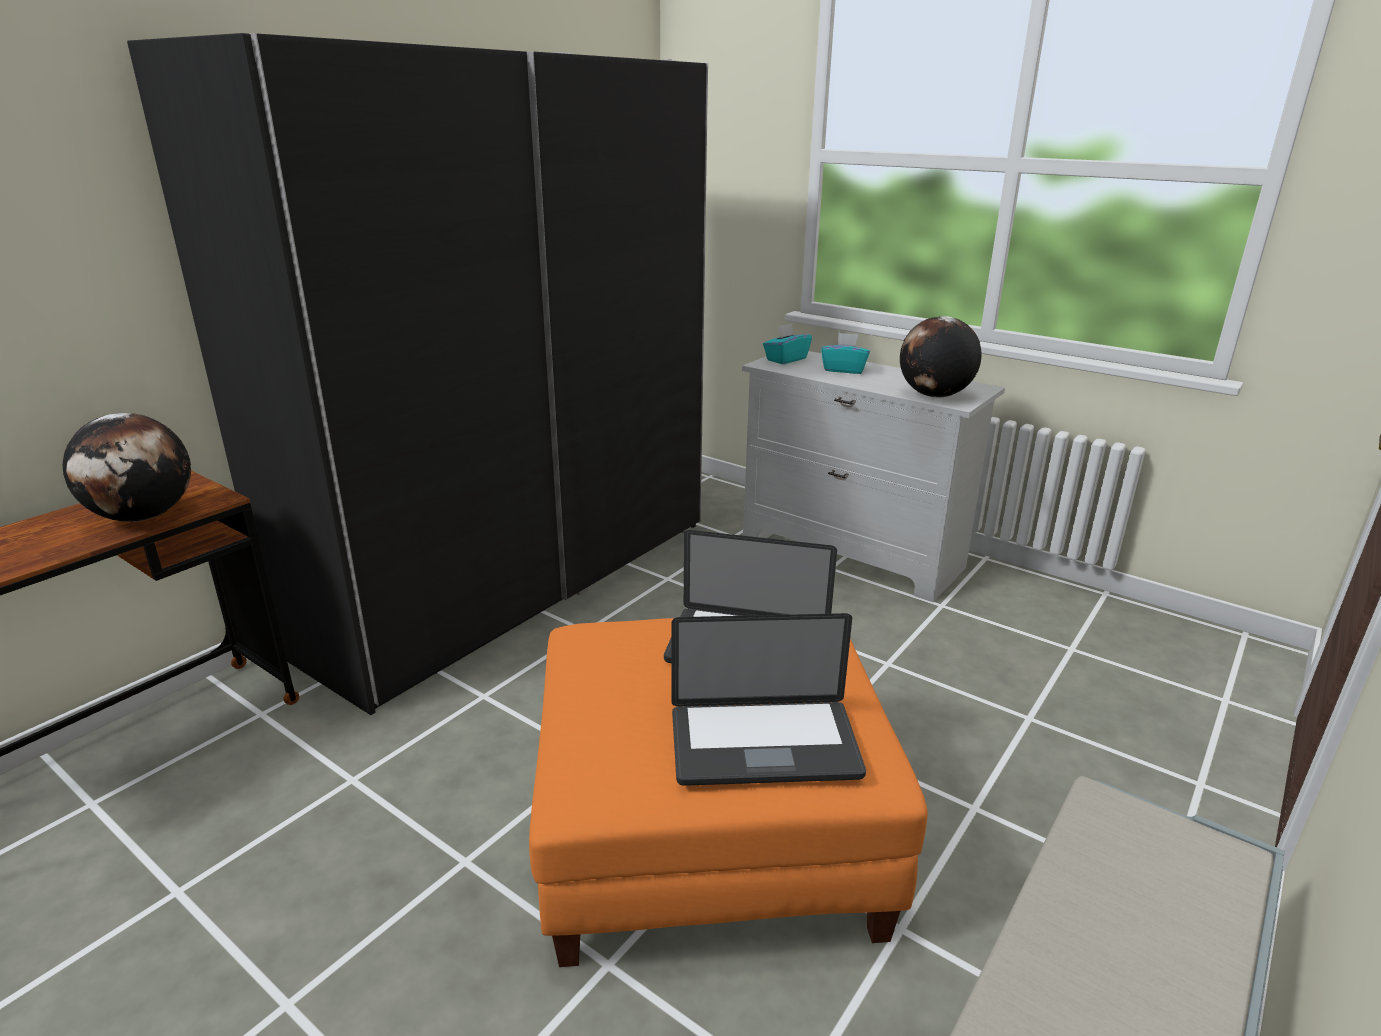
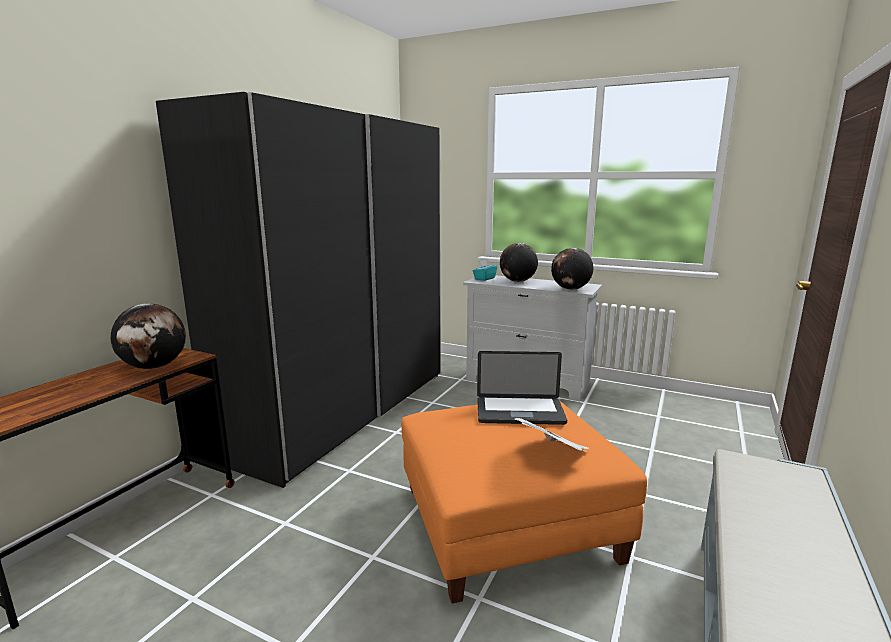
camera: 10 degrees left, 10 degrees down
(764, 745) = (553, 453): laptop -> newspaper
(844, 369) = (517, 281): turquoise tissue box -> globe

